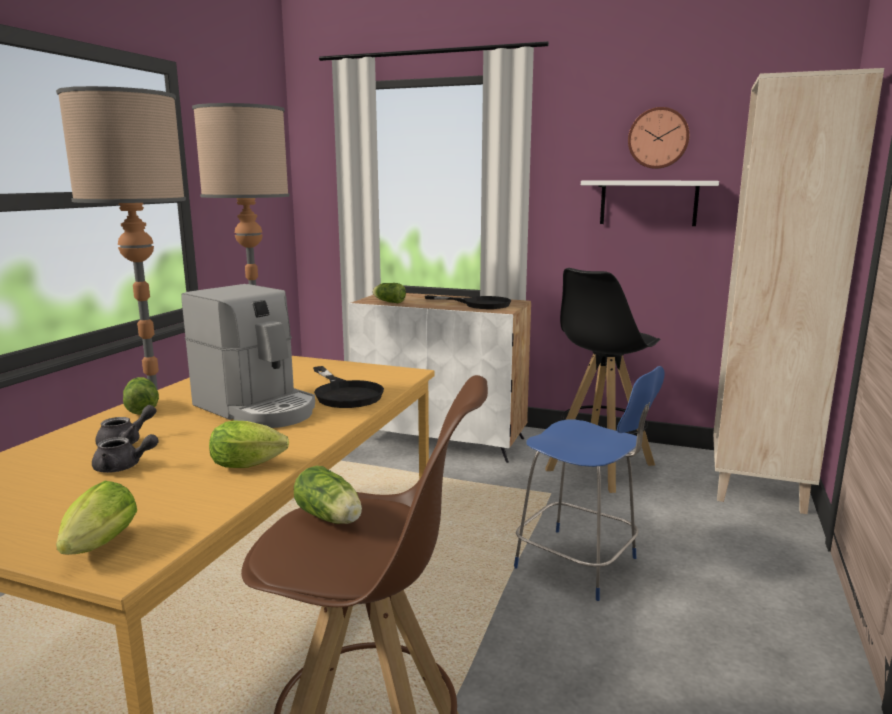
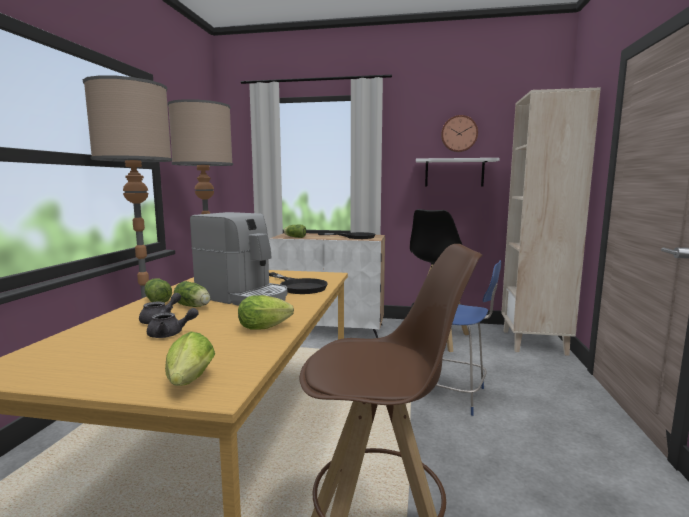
camera: 10 degrees left, 5 degrees down
(331, 518) = (351, 353): lettuce -> lettuce (194, 306)

